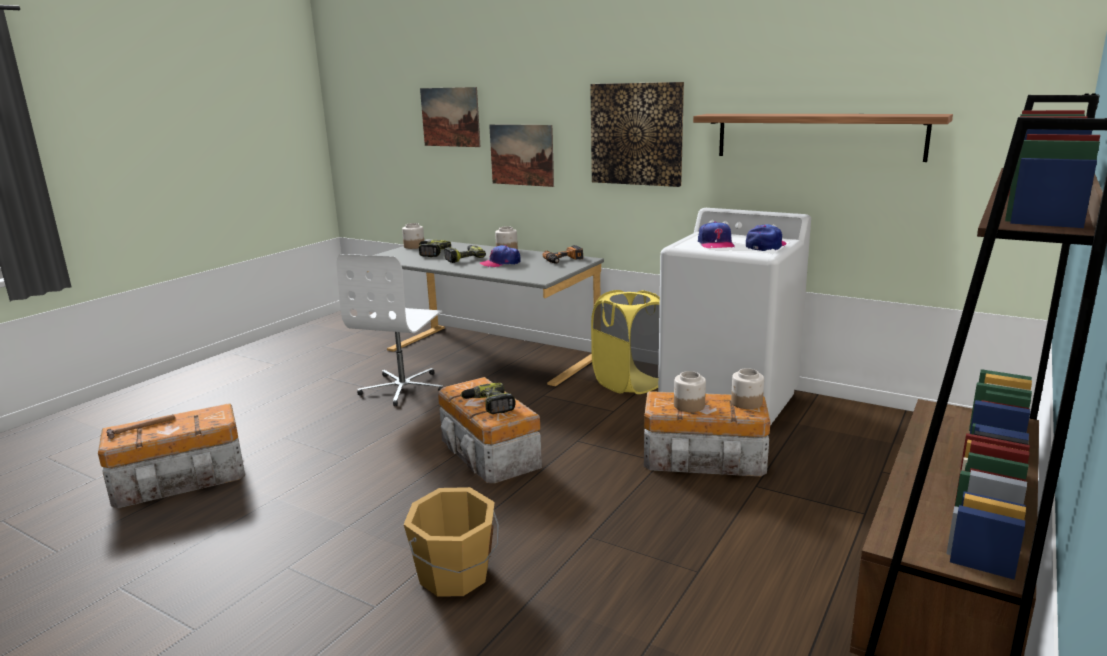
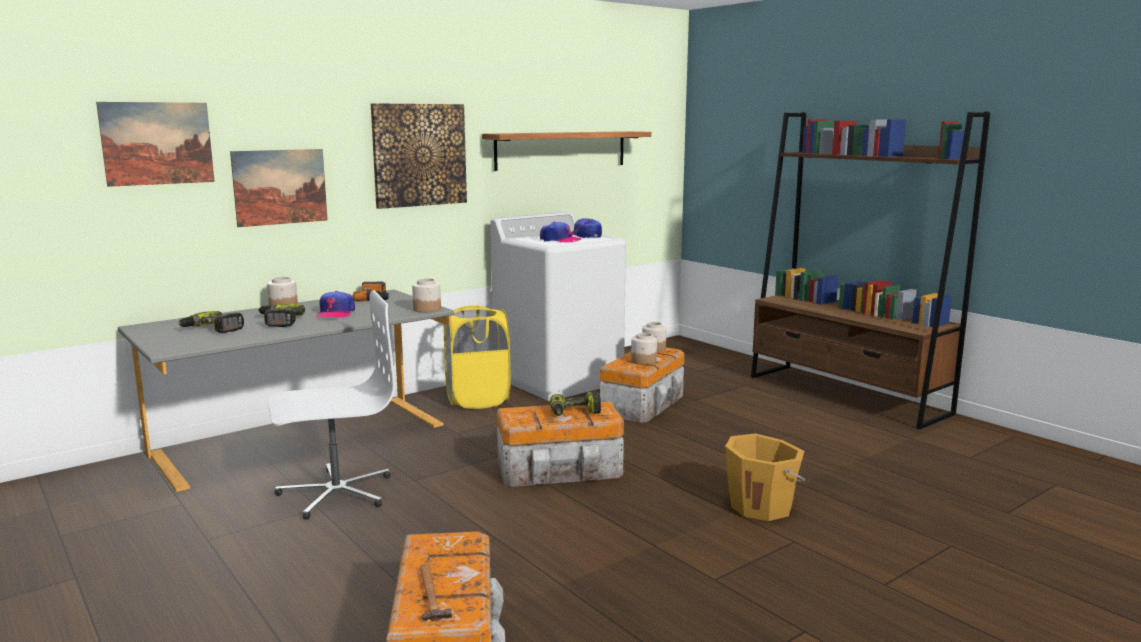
camera: 70 degrees left, 5 degrees down
(403, 388) = (335, 493): white office chair -> white office chair turned 60 degrees counterclockwise
(414, 246) = (151, 333): jar -> jar (427, 309)

